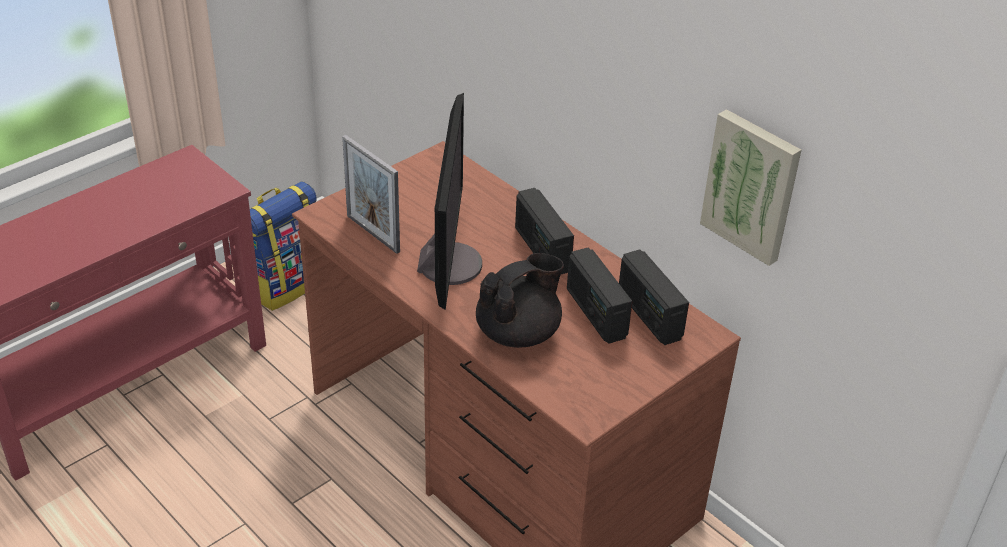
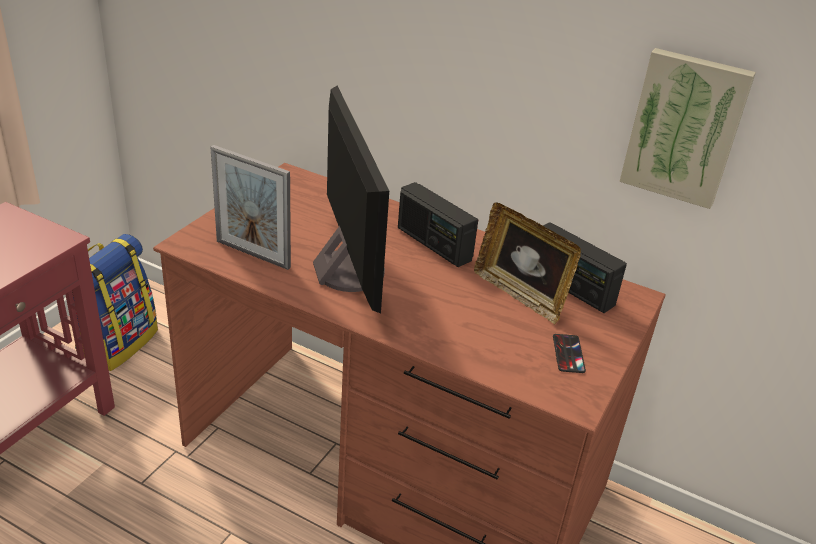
camera: 20 degrees left, 5 degrees down
(519, 333) = (457, 326): black teapot -> none
(595, 313) = (520, 294): radio -> picture frame
(605, 376) = (568, 354): none -> phone

